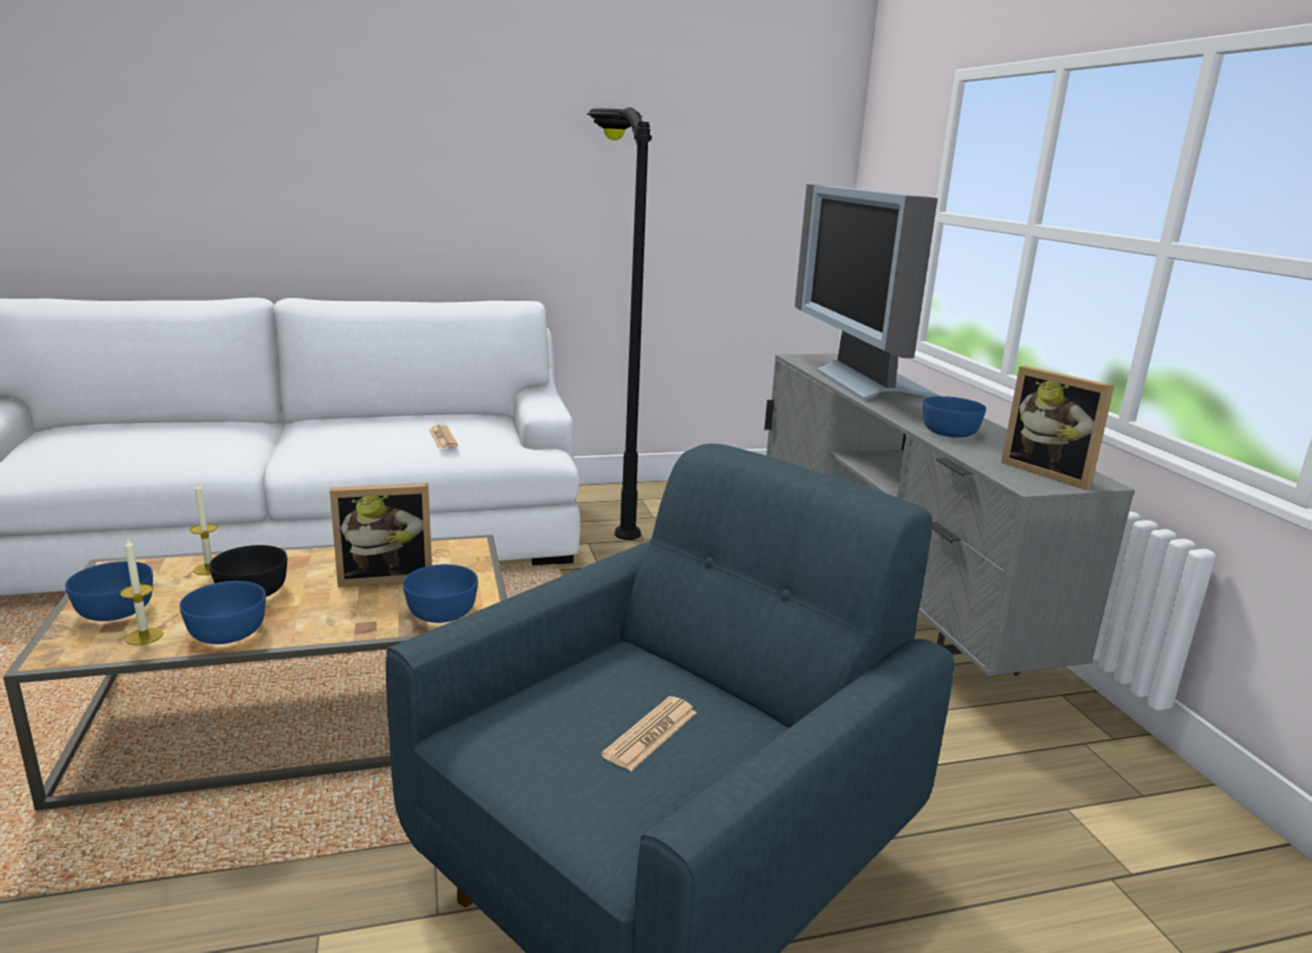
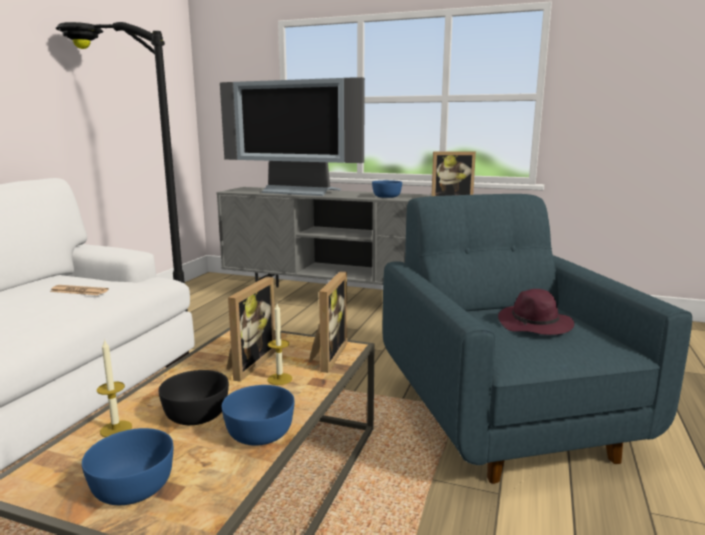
camera: 55 degrees left, 5 degrees down
(144, 636) = (215, 474): candle -> candle (279, 379)
(442, 611) = (326, 356): blue bowl -> picture frame
(651, 734) = (535, 325): newspaper -> purple hat

